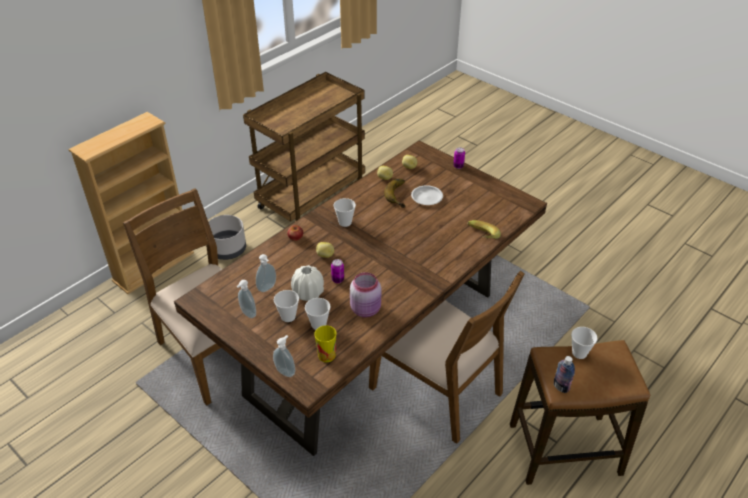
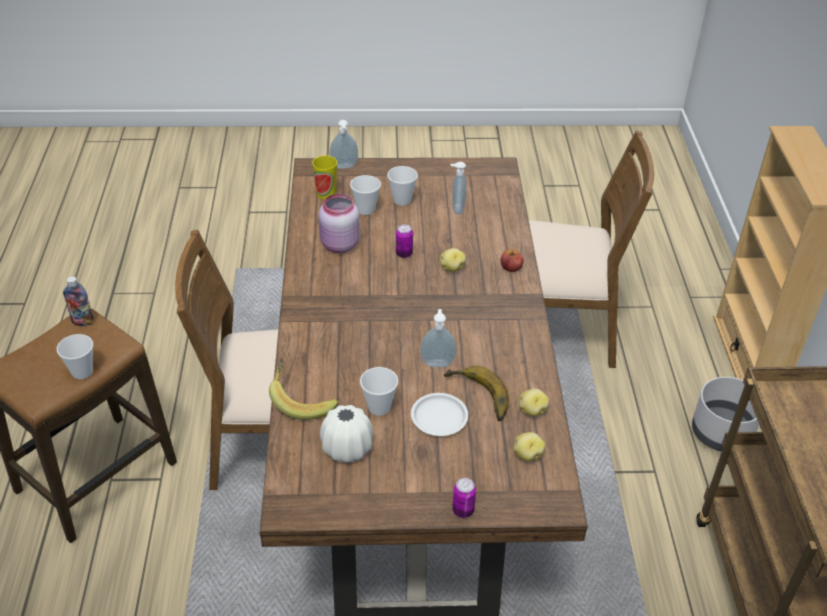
camera: 135 degrees right, 0 degrees up
(247, 314) = (439, 182): soap dispenser -> soap dispenser (437, 362)
(308, 293) = (414, 227): white vase -> white vase (347, 448)
(345, 222) = (487, 315): cup -> cup (379, 407)

